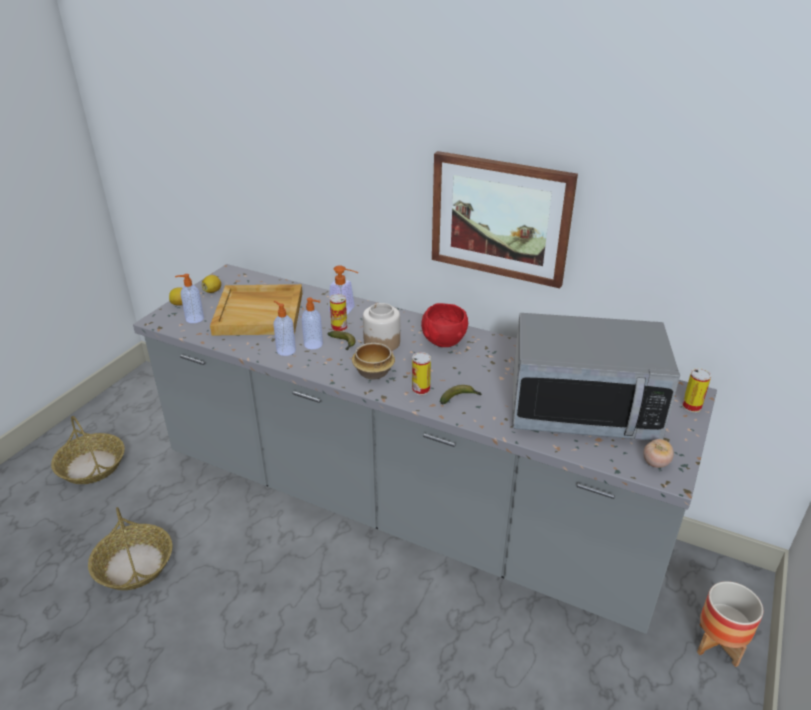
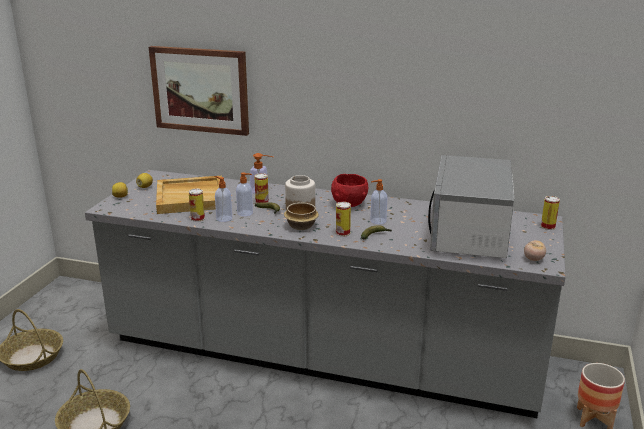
camera: 10 degrees left, 10 degrees down
(194, 319) = (137, 205): soap dispenser -> soap dispenser (377, 221)
(255, 347) = (197, 218): none -> can
(500, 218) = (386, 102): picture -> picture (200, 90)
(582, 409) = (470, 234): microwave -> microwave turned 105 degrees clockwise

